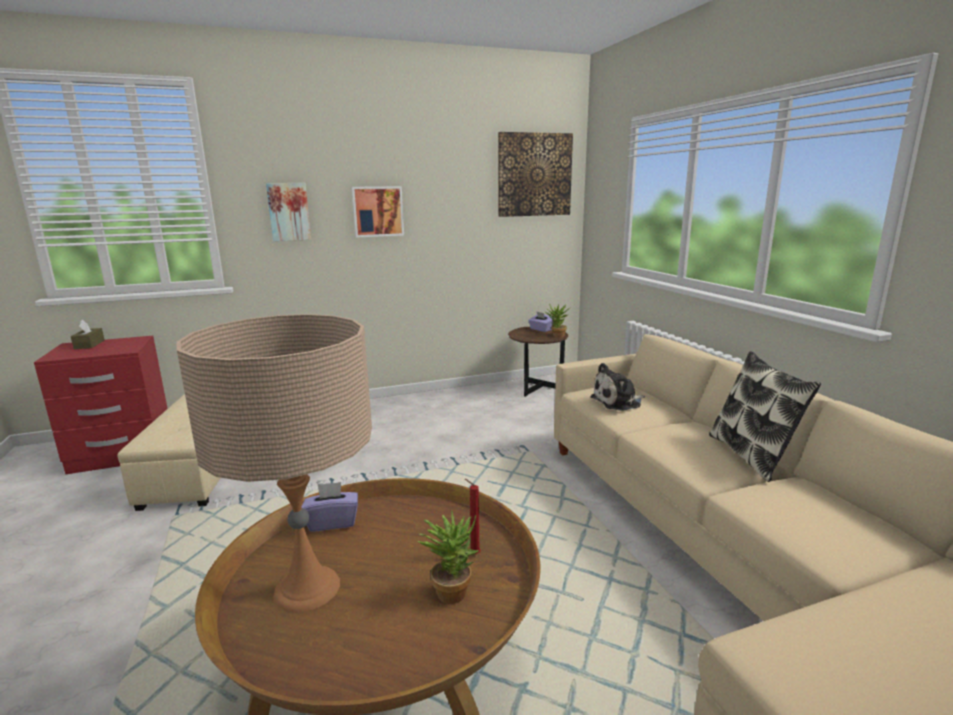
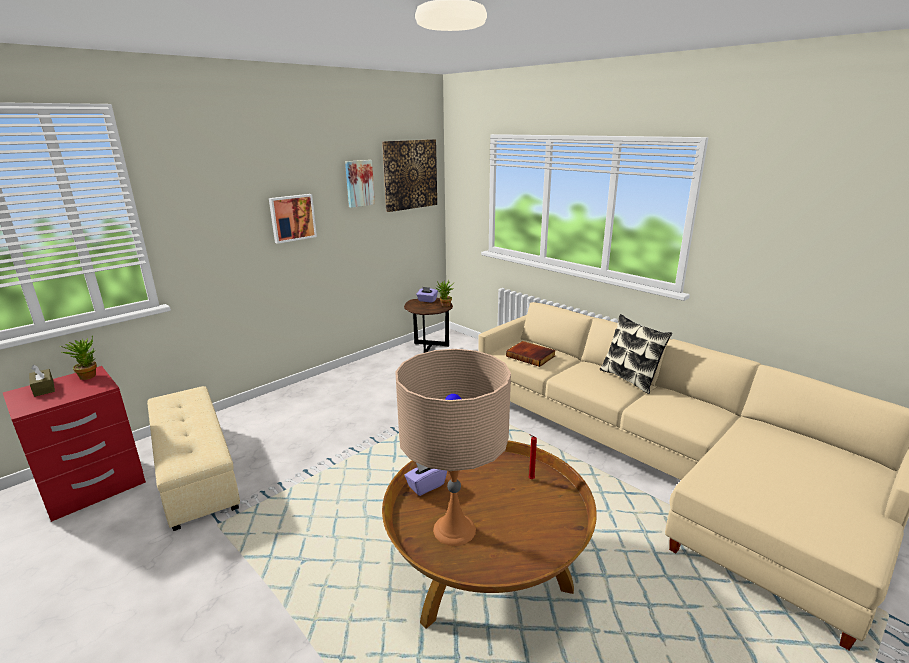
camera: 25 degrees left, 5 degrees up
(289, 212) = (215, 226): picture -> picture (359, 183)
(452, 589) = (537, 502): potted plant -> potted plant (88, 375)
(618, 402) = (531, 356): plush toy -> book

